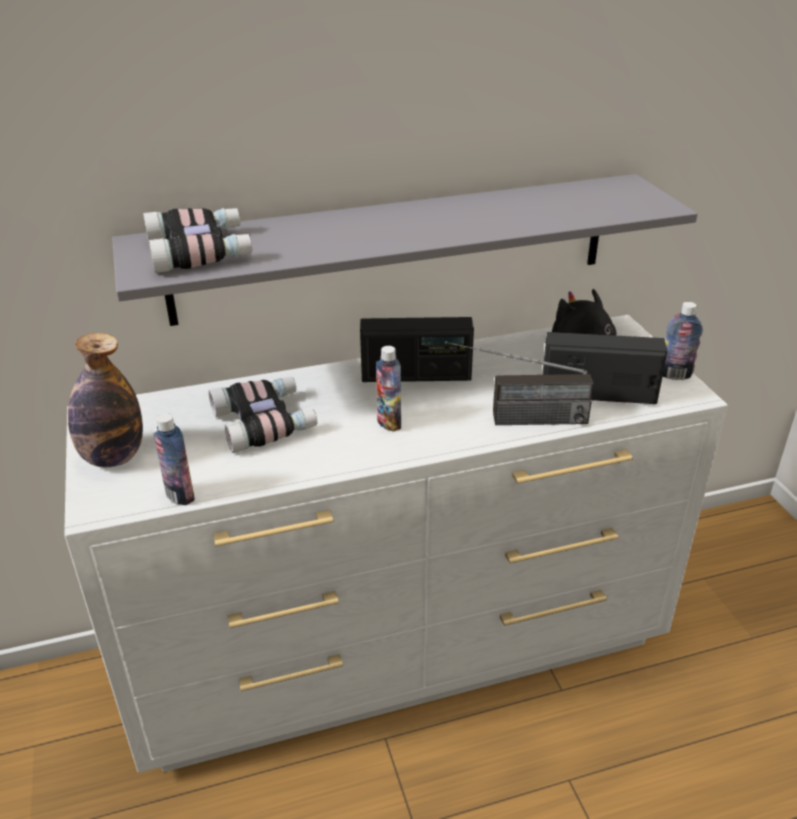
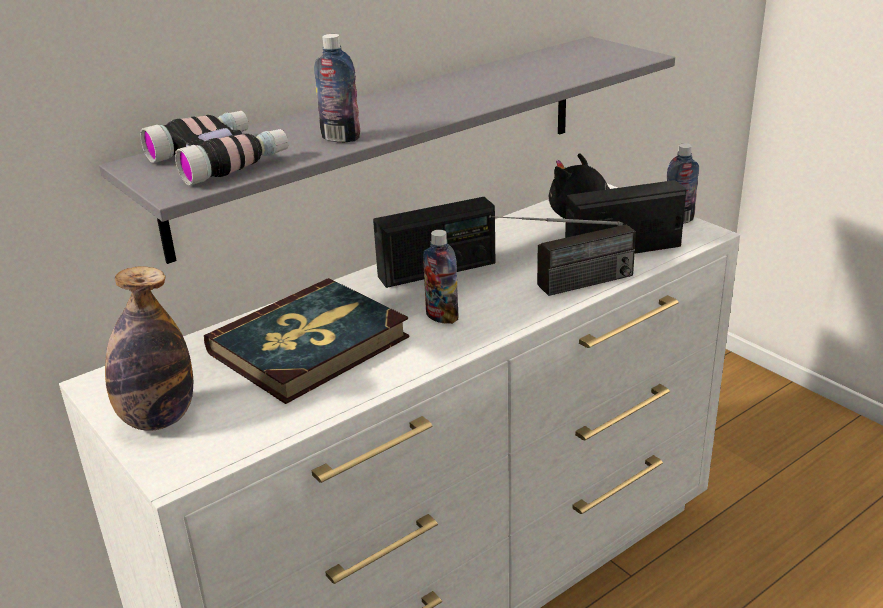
camera: 20 degrees left, 5 degrees down
(180, 495) = (266, 435): bottle -> bottle (340, 138)
(265, 421) = (309, 345): binoculars -> book

